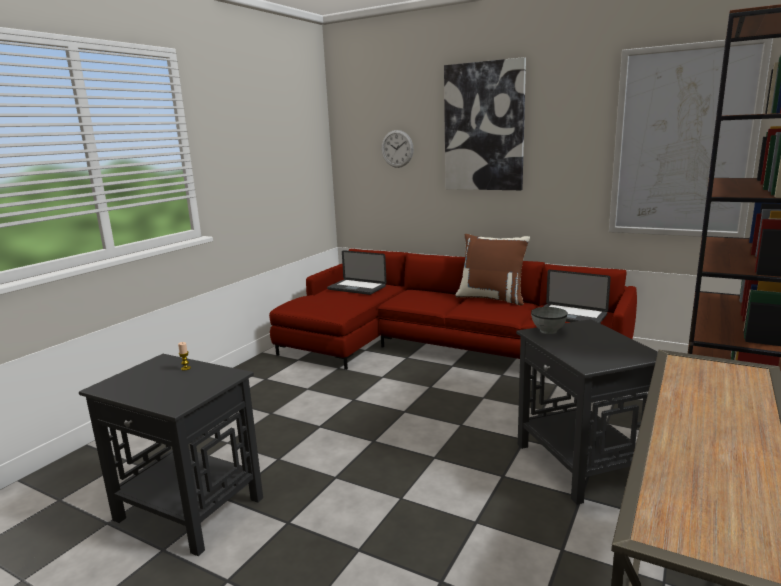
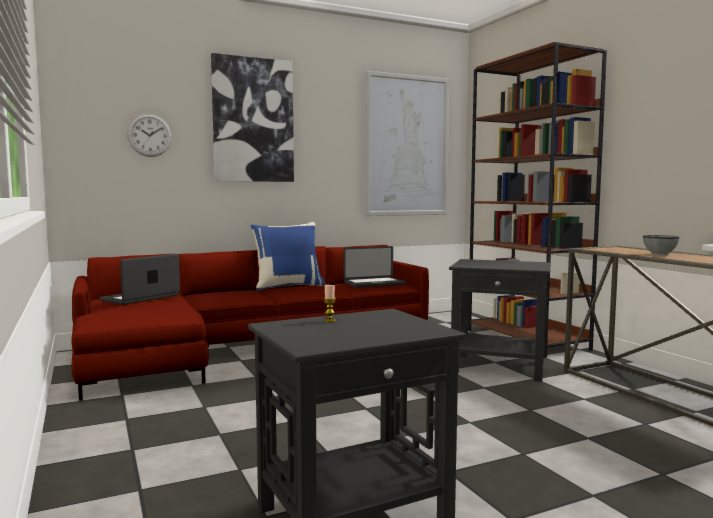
camera: 55 degrees left, 10 degrees down
(356, 288) = (140, 298): laptop -> laptop turned 150 degrees clockwise
(492, 298) = (288, 286): brown pillow -> blue pillow
(548, 331) = (465, 264): grey bowl -> grey bowl (660, 254)

